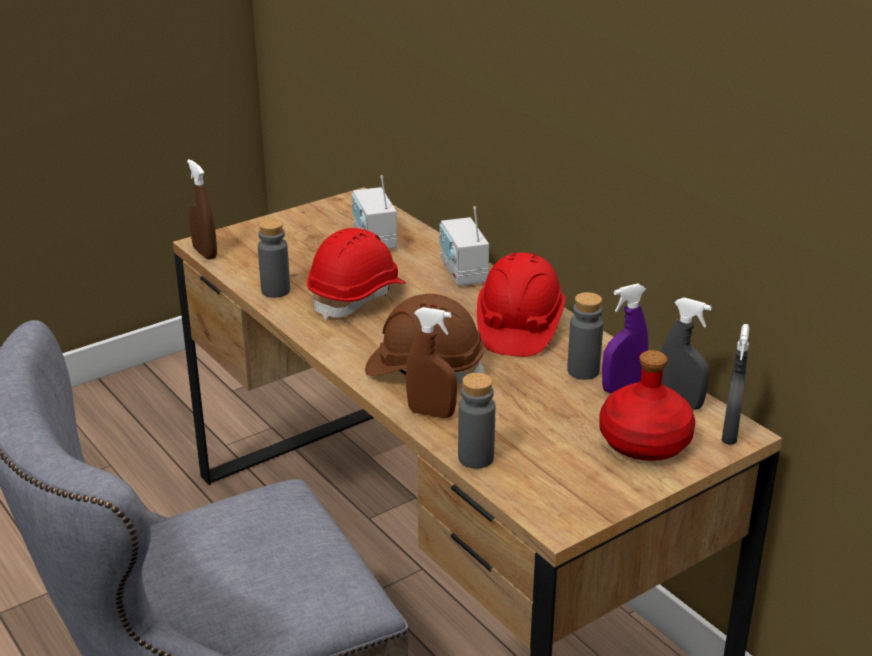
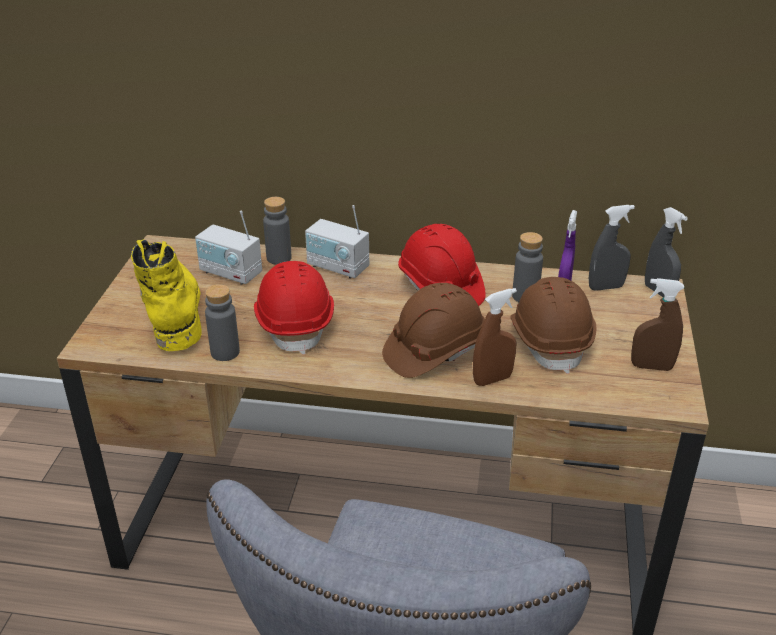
camera: 45 degrees left, 5 degrees up
(205, 253) = (107, 353): brown spray bottle -> brown spray bottle (651, 367)
(291, 245) = (171, 309): none -> yellow boot
(476, 458) = (569, 393): grey bottle -> grey bottle (279, 258)
(537, 414) = (550, 340): none -> brown hard hat
(644, 442) = (631, 323): red bottle -> none

